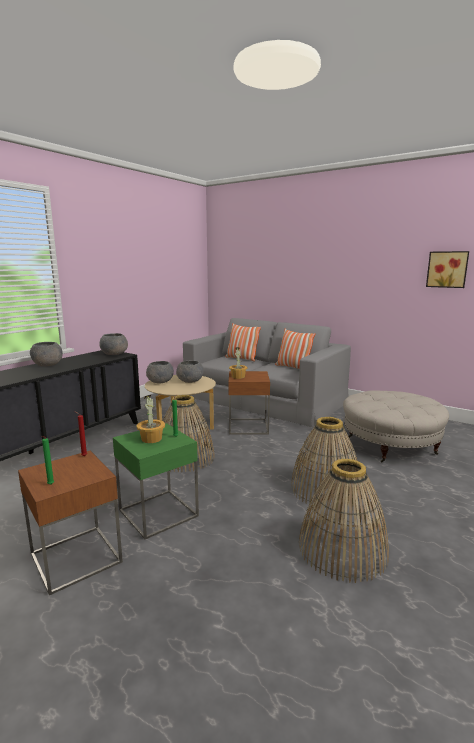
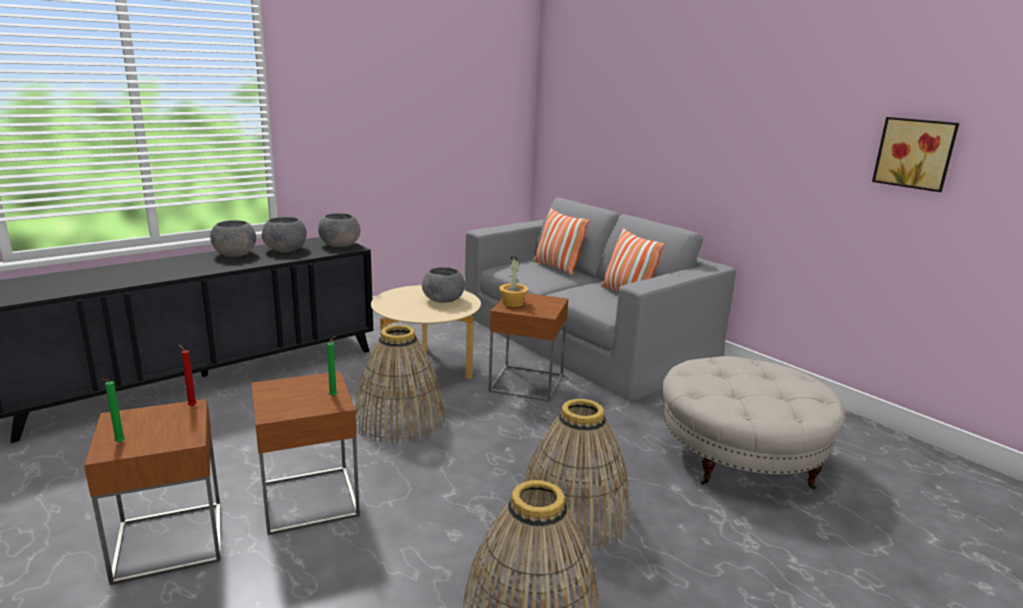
camera: 15 degrees right, 5 degrees up
(151, 439) = (298, 394): potted plant -> none
(158, 513) = (309, 499): green side table -> brown side table
(160, 382) = (399, 295): grey bowl -> grey bowl (285, 250)

